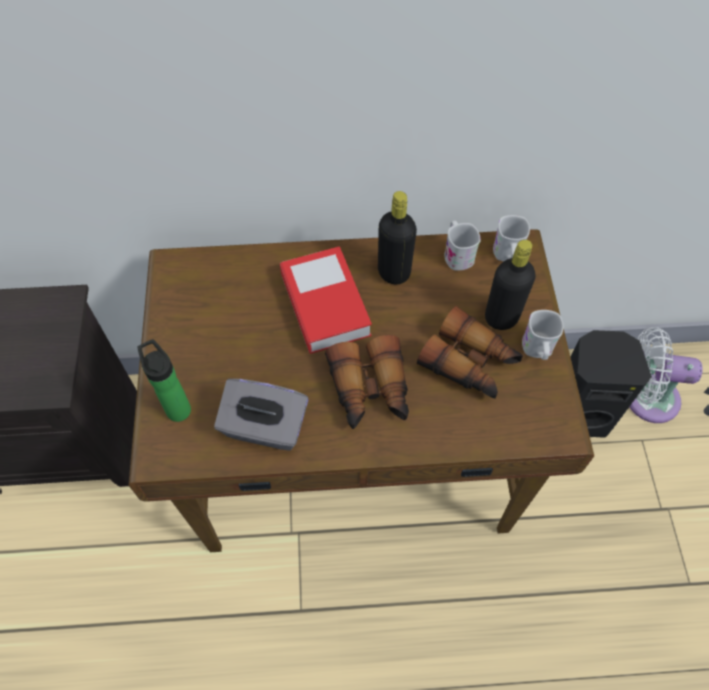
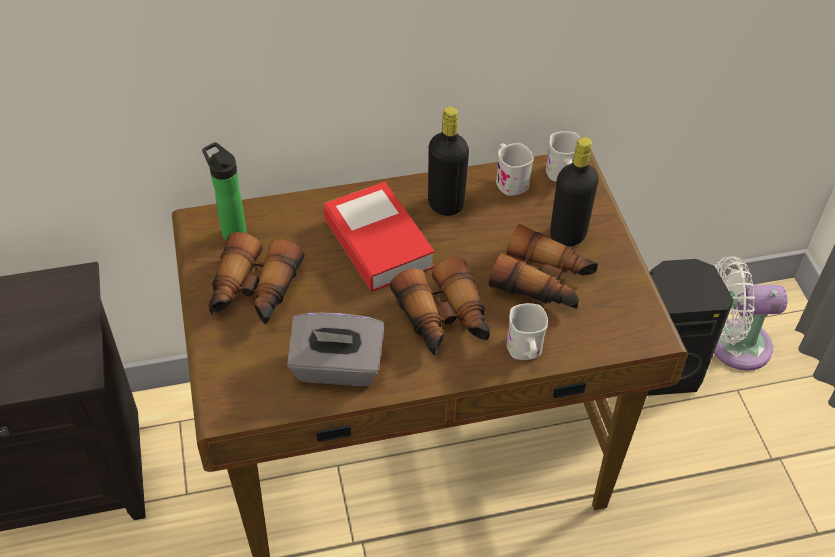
camera: 10 degrees left, 10 degrees down
(177, 407) = (236, 360): bottle -> bottle (232, 231)
(205, 341) = (253, 292): none -> binoculars
(537, 350) = (611, 261): white mug -> white mug (525, 352)

